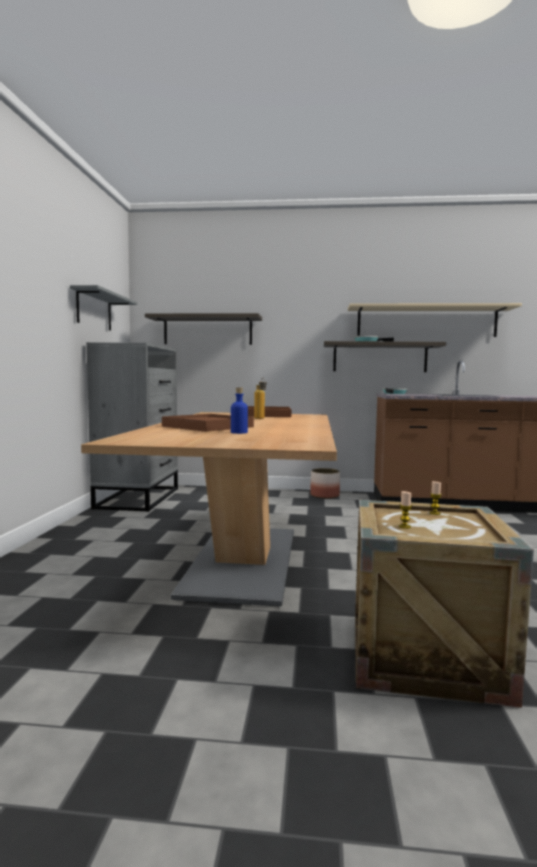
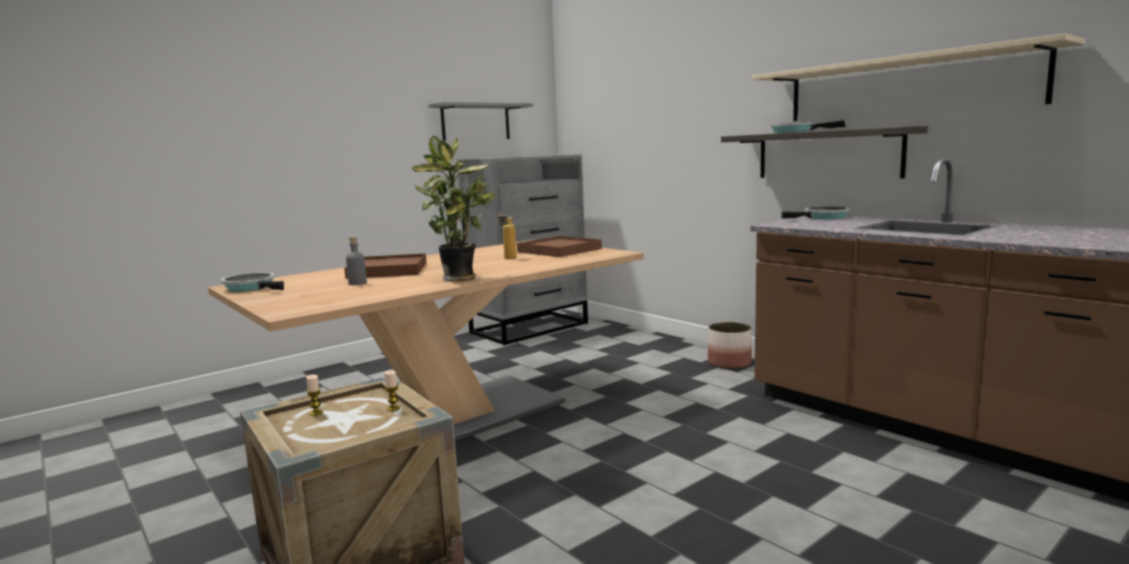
camera: 45 degrees right, 5 degrees up
(150, 440) = (252, 288): none -> frying pan
(207, 330) = (621, 126): shelf -> none
(239, 432) = (357, 283): blue bottle -> grey bottle
(305, 427) = (460, 279): none -> potted plant

